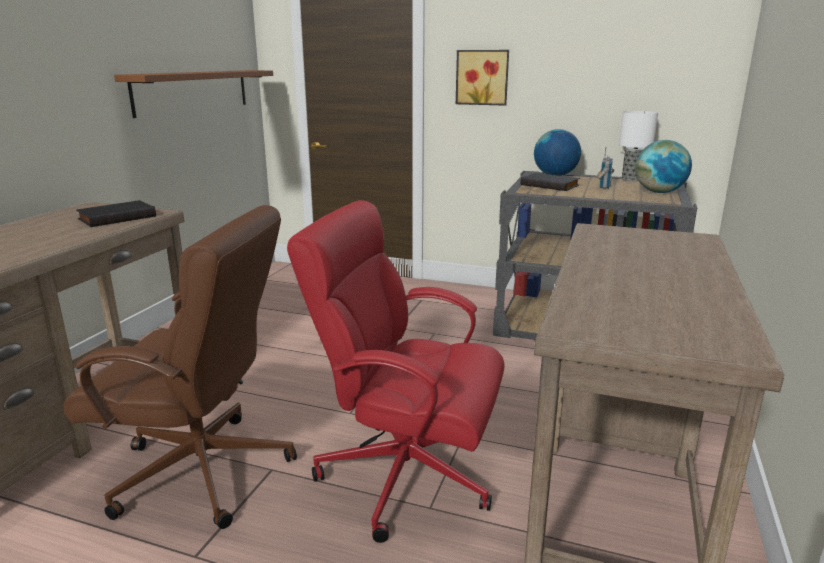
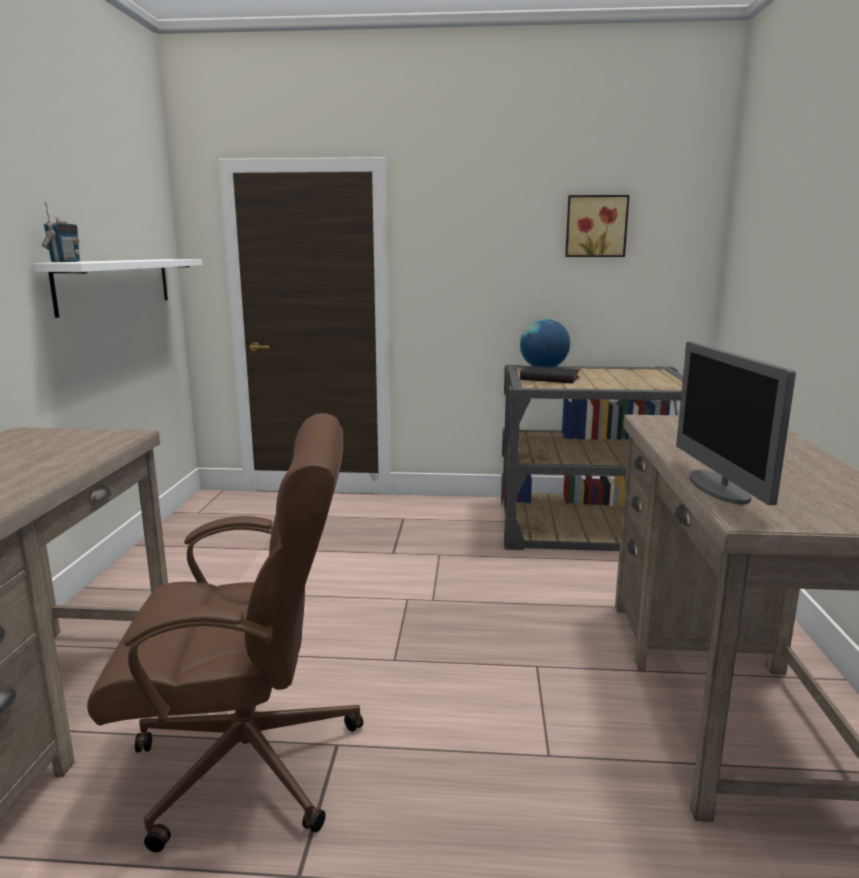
camera: 15 degrees left, 5 degrees down
(117, 217) = (78, 444): black book -> none
(193, 91) = (116, 284): brown shelf -> white shelf
(407, 476) = (502, 723): red office chair -> none
(482, 77) = (455, 265): picture -> picture (596, 226)
(578, 297) = (719, 488): none -> monitor
(604, 186) = (603, 377): radio -> radio (65, 262)
(632, 179) = (622, 368): table lamp -> none
(659, 192) = (662, 380): globe -> none

